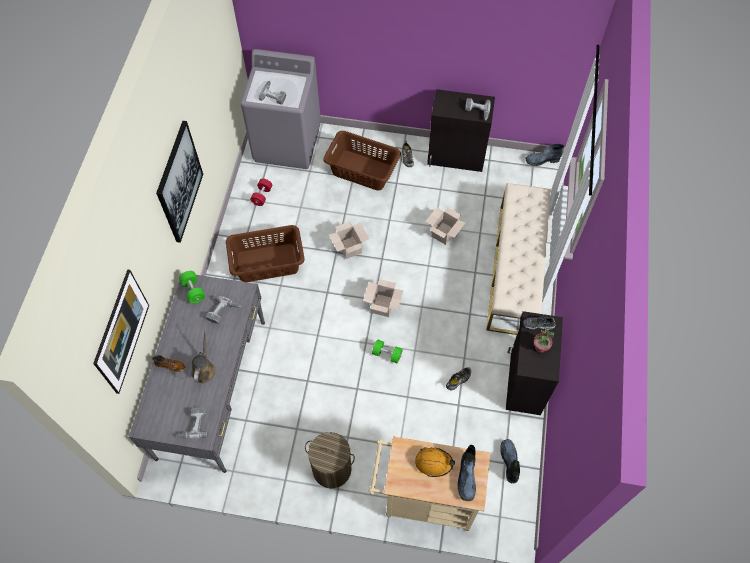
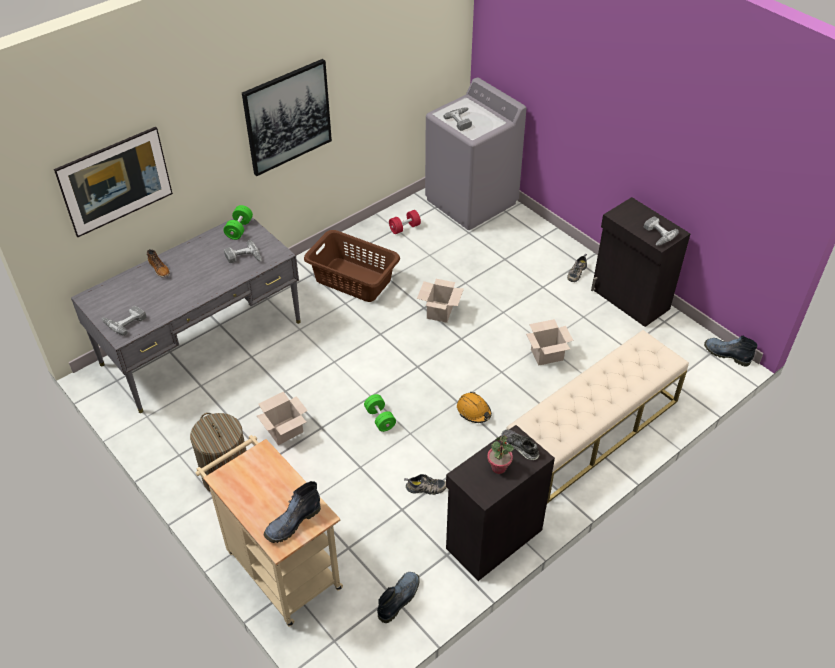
camera: 40 degrees right, 15 degrees down
(204, 369) = (181, 288): brown watering can -> none
(362, 170) = (519, 258): brown laundry basket -> none
(383, 306) = (420, 377): cardboard box -> cardboard box (284, 431)
(433, 462) = (276, 486): orange hard hat -> orange hard hat (474, 411)

